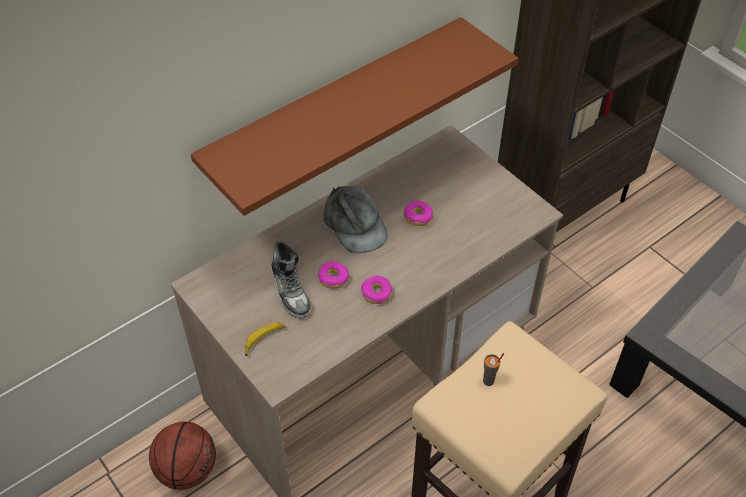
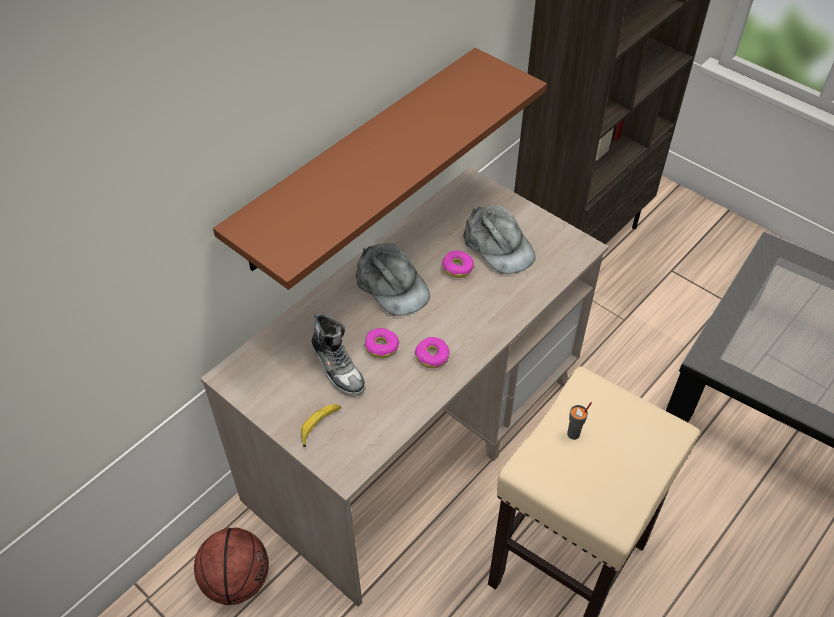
camera: 10 degrees left, 0 degrees up
(459, 201) = (498, 246): none -> grey cap

